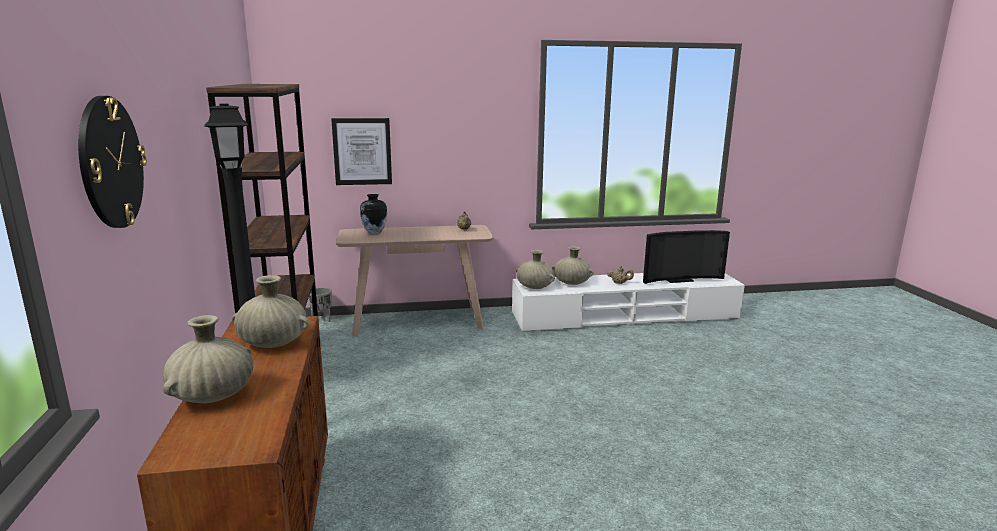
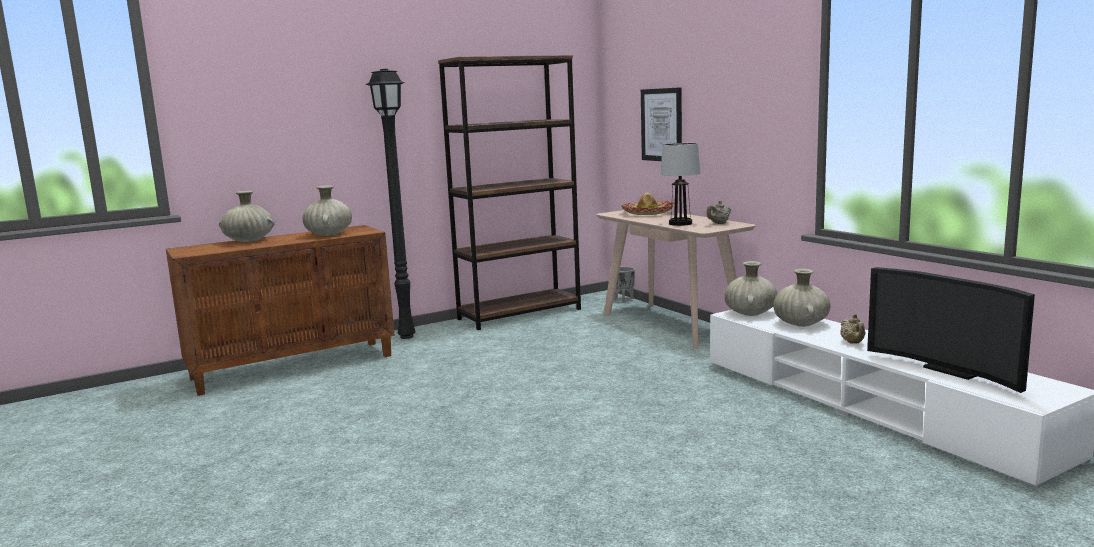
camera: 70 degrees right, 5 degrees down
(110, 163) = (256, 100): wall clock -> none
(374, 233) = (648, 213): vase -> hat
(443, 235) = (681, 223): none -> table lamp

